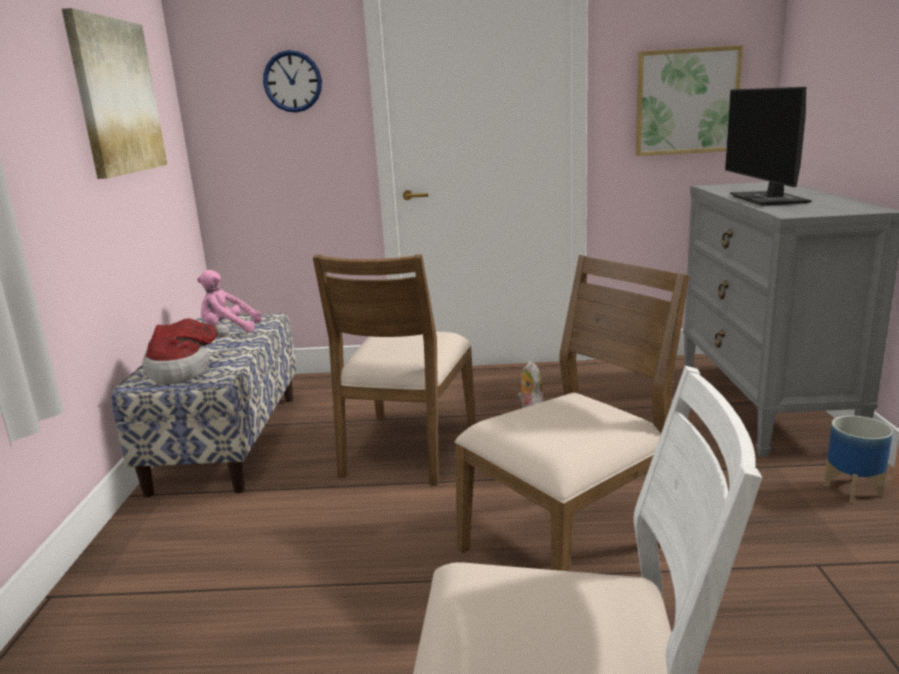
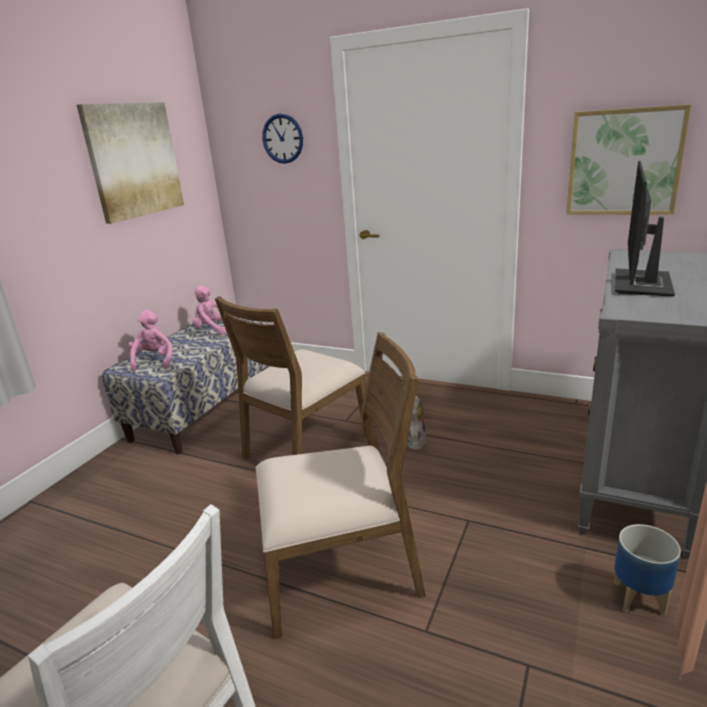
camera: 25 degrees right, 5 degrees up
(183, 370) = (154, 361): hat -> pink plush toy

